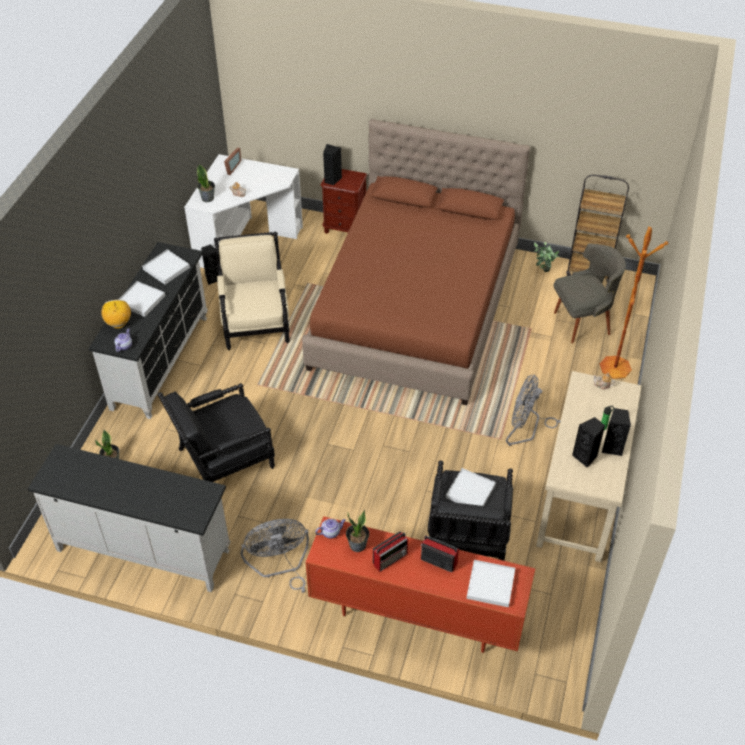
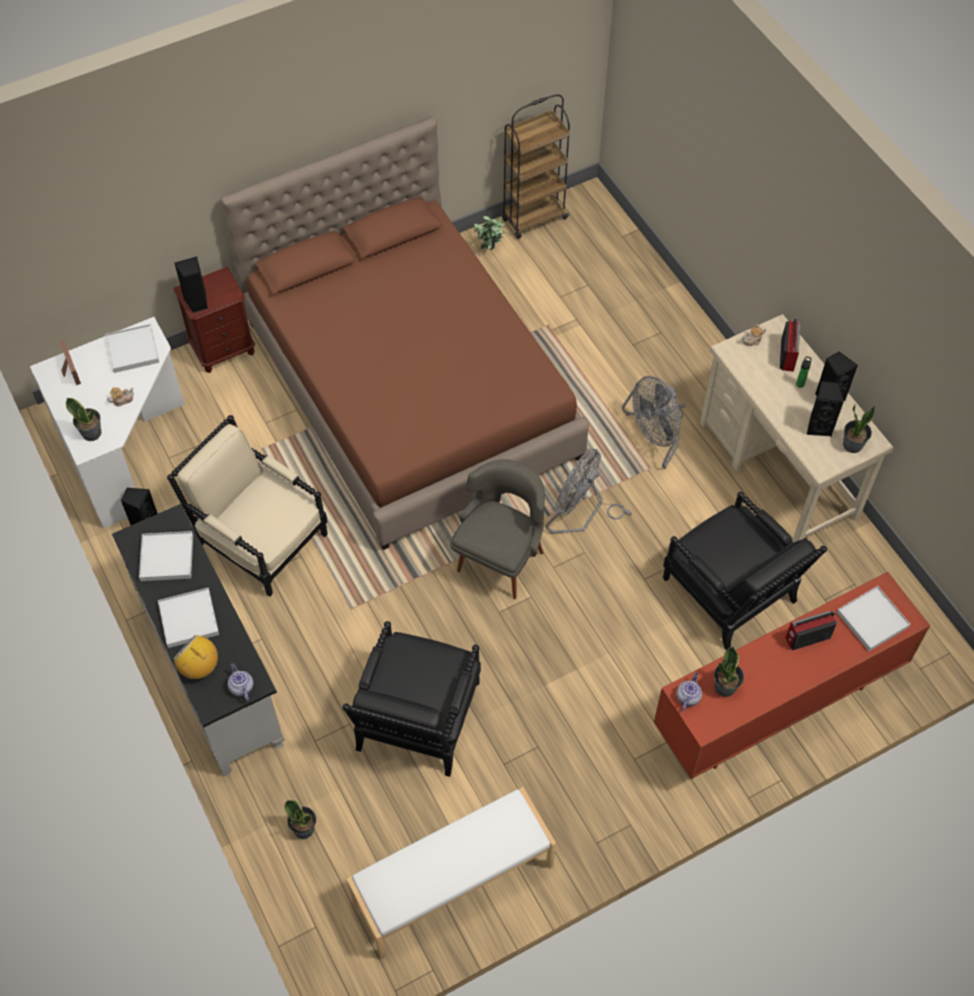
camera: 45 degrees left, 10 degrees up
(143, 548) = (453, 885): black dresser -> white bench
(281, 565) = (604, 774): grey fan -> grey fan (584, 509)
(391, 558) = (767, 673): radio -> radio (787, 354)
(470, 491) = (723, 545): white tray -> white tray (133, 350)
(581, 323) = (587, 283): grey chair -> grey chair (499, 562)
(595, 482) = (852, 445): none -> potted plant
(615, 367) = (667, 308): orange clothes rack -> none

